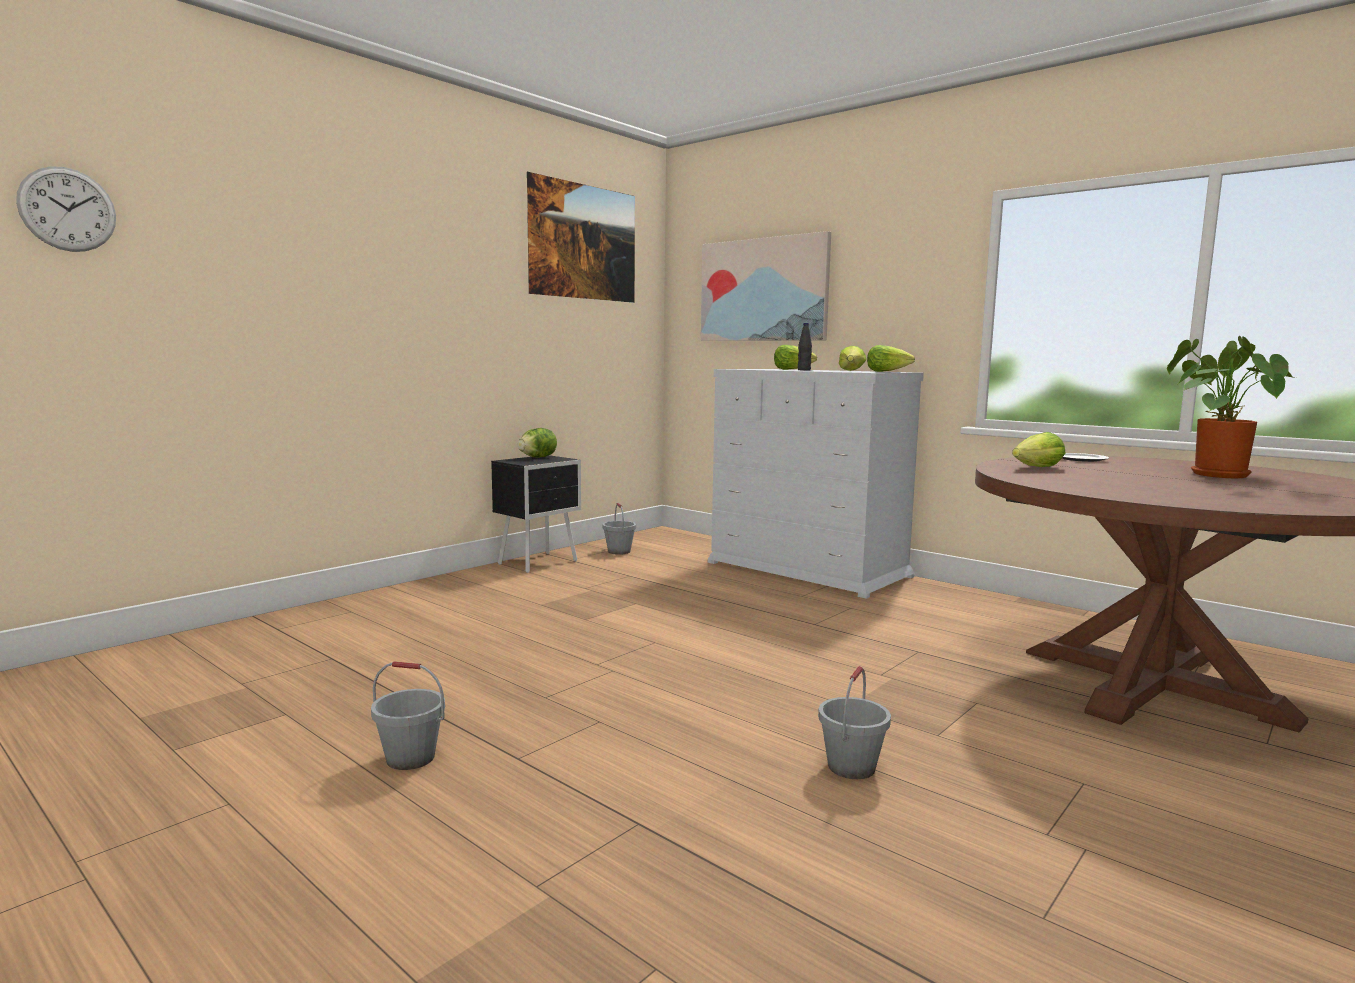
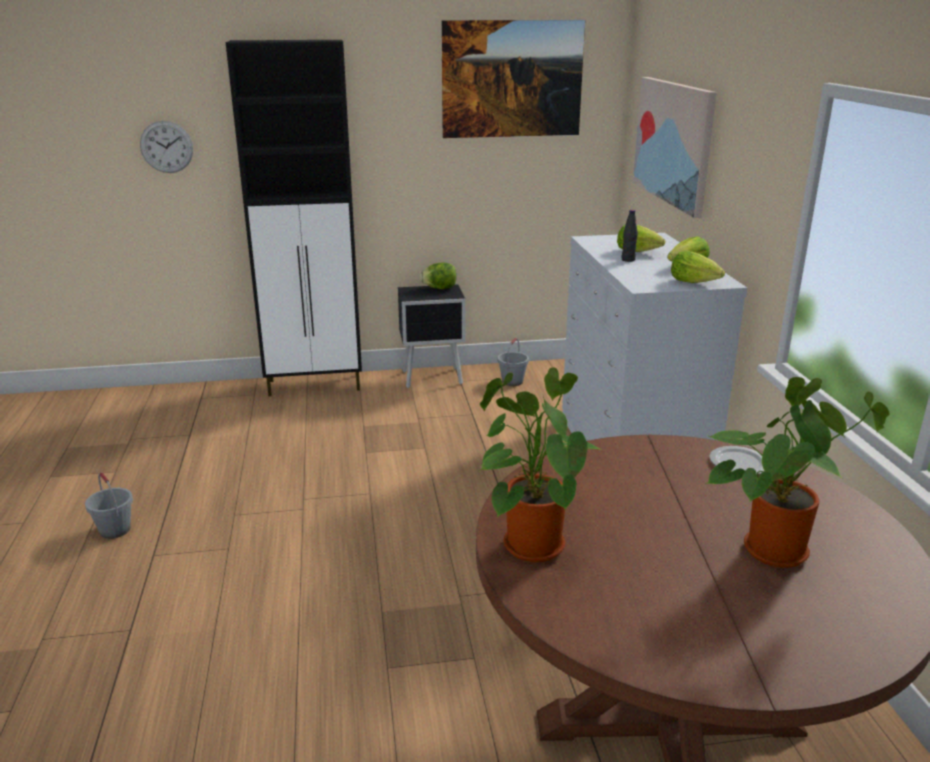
camera: 40 degrees right, 15 degrees up
(67, 209) = (71, 118): wall clock -> wall clock (166, 147)
(418, 590) = (316, 385): none -> black cabinet
(851, 767) = (287, 659): grey bucket -> none
(1037, 468) = (619, 467): lettuce -> none
(1124, 493) = (529, 542): none -> potted plant

